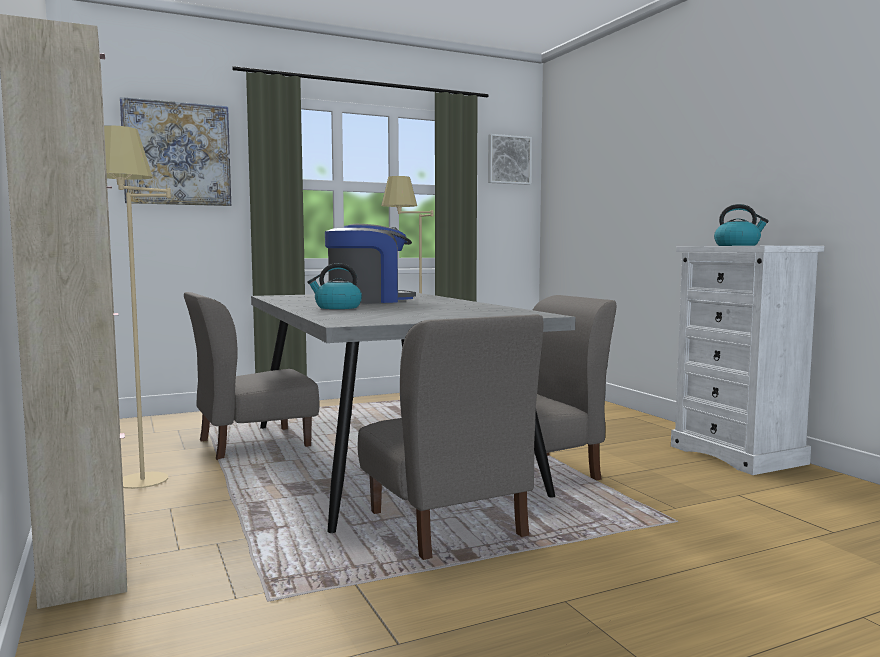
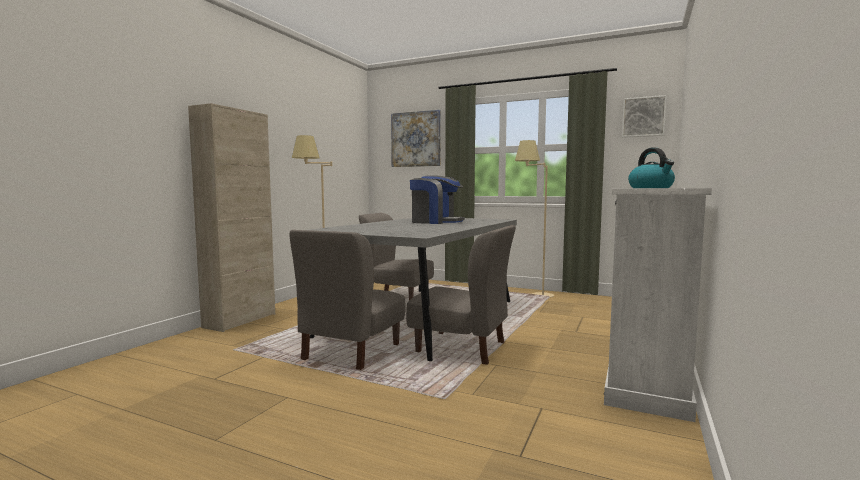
camera: 50 degrees right, 0 degrees up
(337, 307) = (385, 224): kettle -> none

